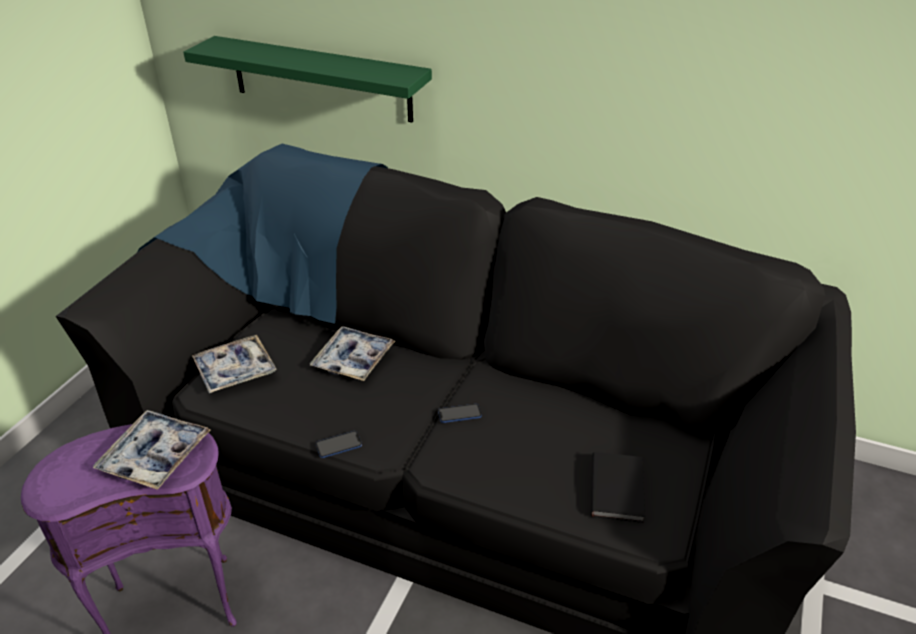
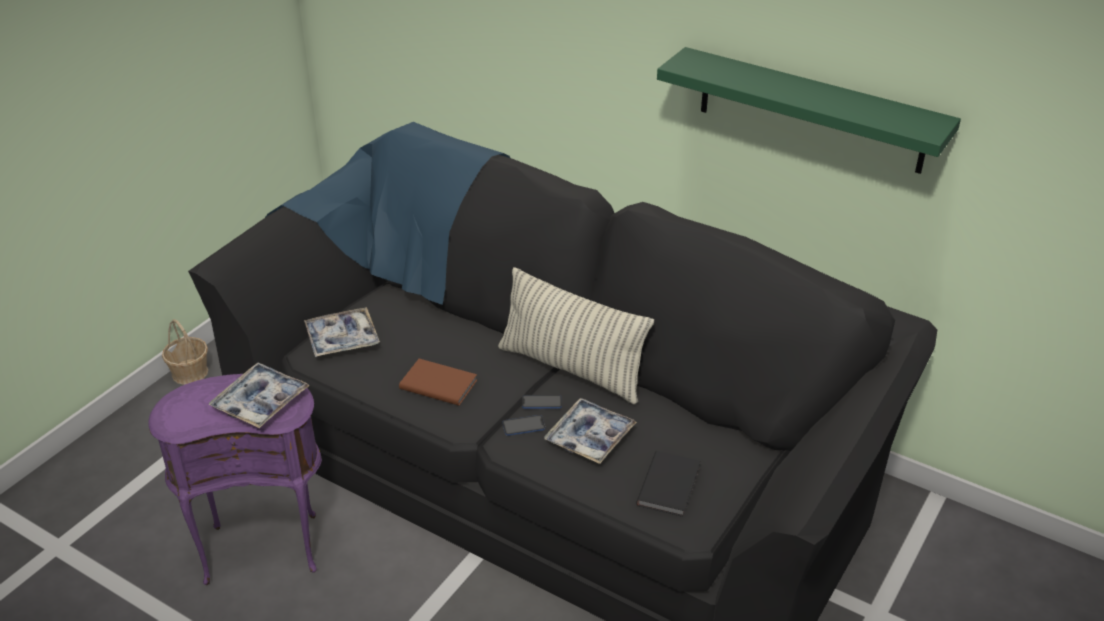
camera: 10 degrees right, 0 degrees up
(74, 420) = (190, 372): none -> basket
(321, 79) = (457, 61): green shelf -> green shelf (811, 110)
(339, 445) = (424, 417): phone -> phone (523, 426)
(346, 406) = (438, 383): none -> brown book
(353, 359) = (454, 341): tray -> tray (590, 437)
(479, 374) = (572, 368): none -> pillow

